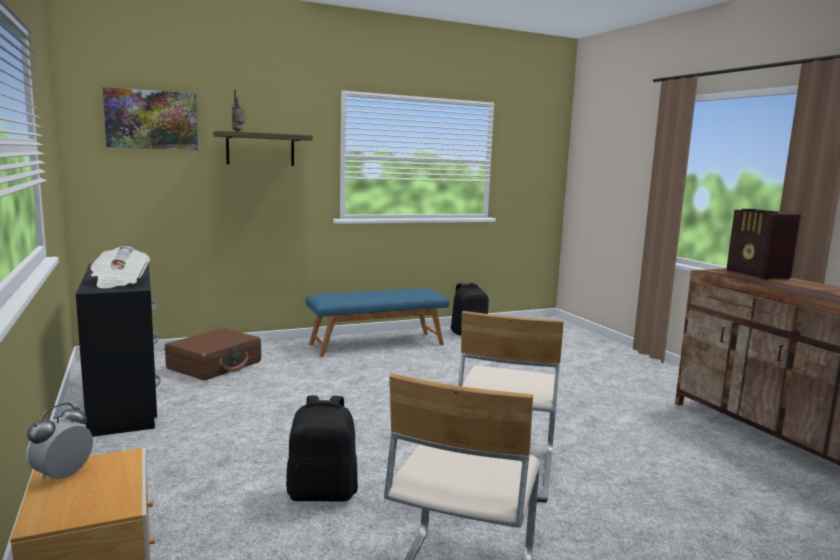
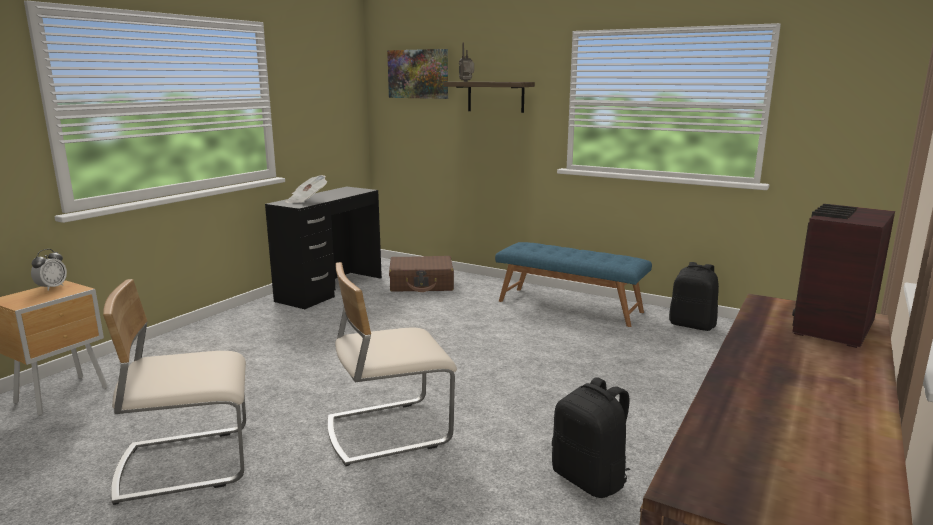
camera: 55 degrees right, 5 degrees up
(63, 476) = (52, 287): alarm clock -> alarm clock turned 120 degrees clockwise
(323, 493) = (272, 381): black backpack -> black backpack (590, 479)

